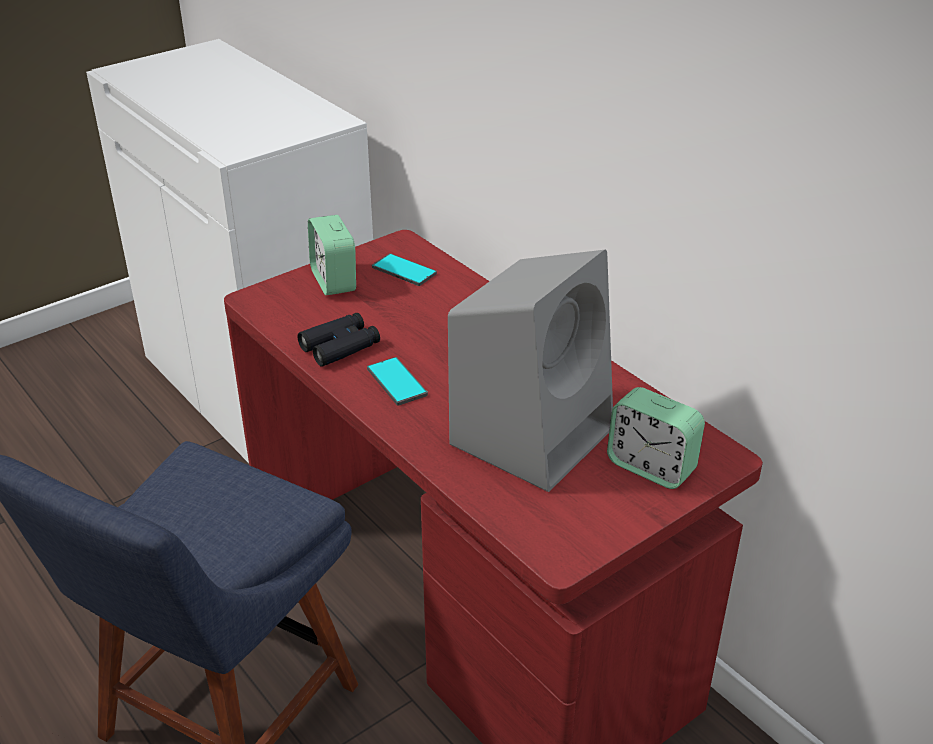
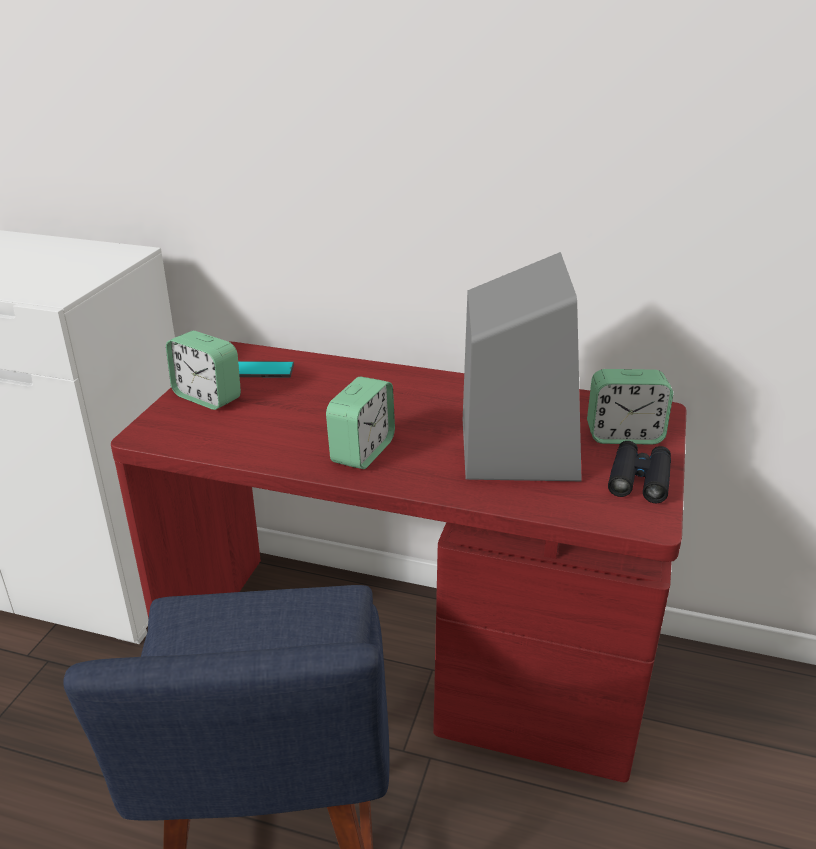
camera: 35 degrees left, 5 degrees down
(340, 346) = (277, 443): black binoculars -> black binoculars (639, 479)
(397, 382) = (362, 451): phone -> alarm clock

